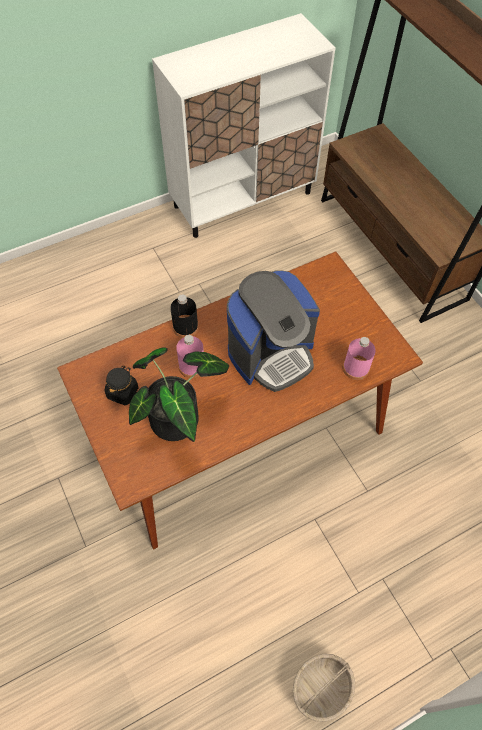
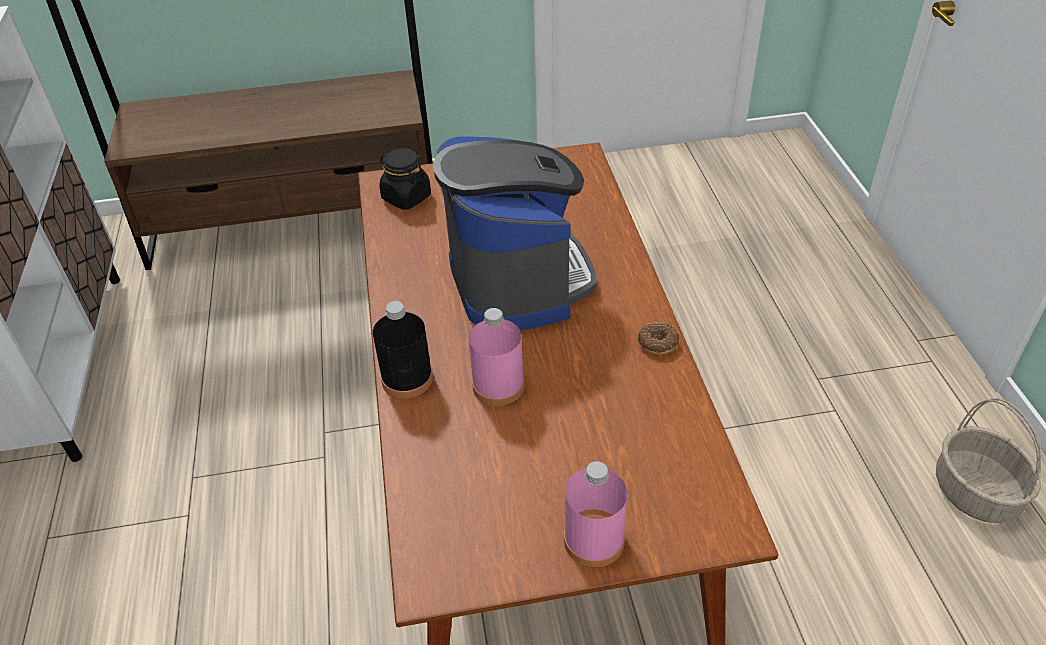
camera: 70 degrees left, 15 degrees down
(122, 392) = (513, 504): black jar -> black jar (406, 197)
(180, 420) = (607, 423): potted plant -> none
(244, 432) = (658, 343): none -> donut
(356, 368) = (584, 201): pink bottle -> pink bottle (594, 540)

